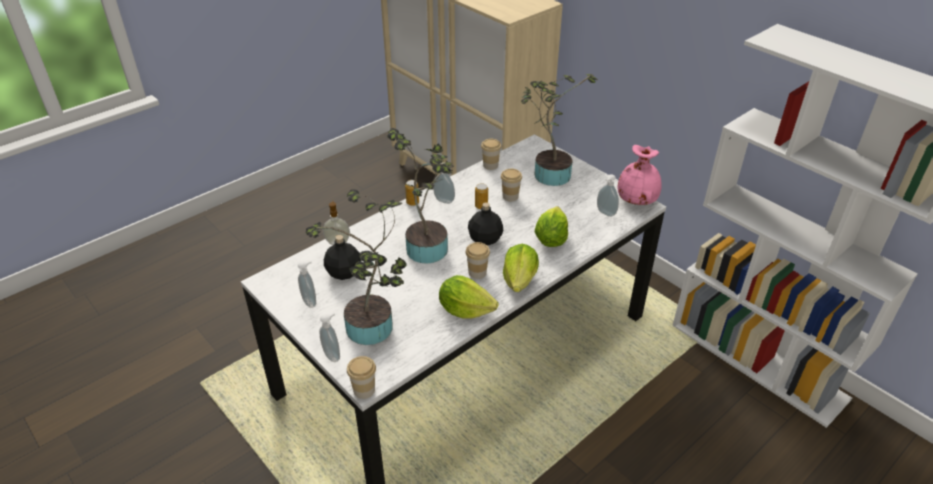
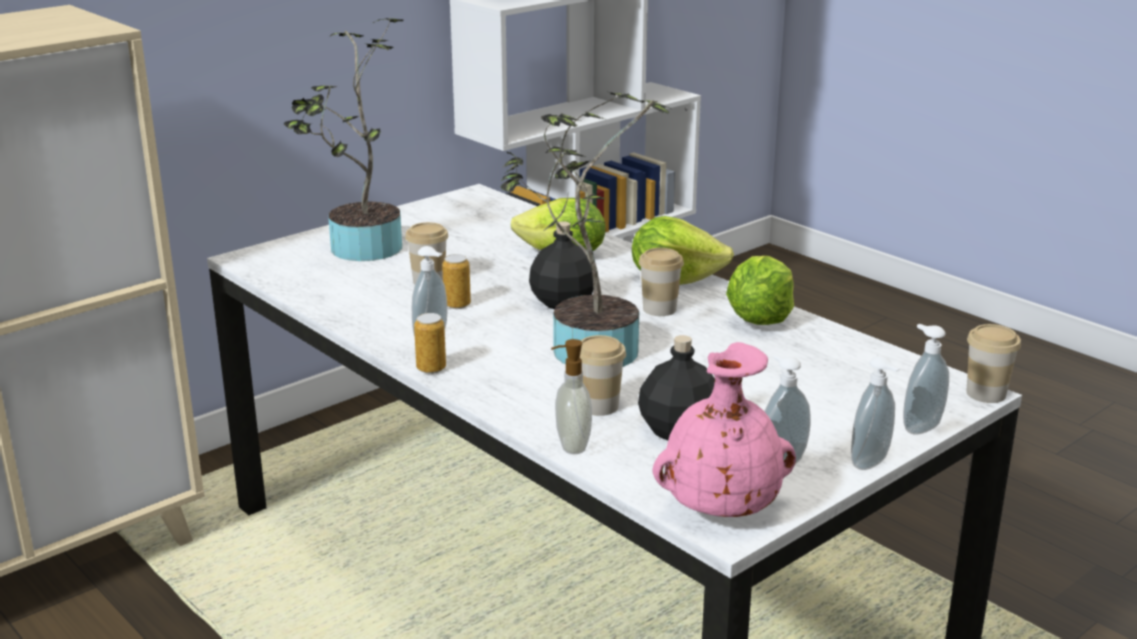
camera: 90 degrees left, 15 degrees down
(373, 330) = (839, 392): potted plant -> none
(490, 165) = (311, 296): cup -> cup (599, 406)
(605, 213) = (494, 218): soap dispenser -> soap dispenser (872, 463)
(637, 201) = (462, 197): pink vase -> pink vase (720, 507)

